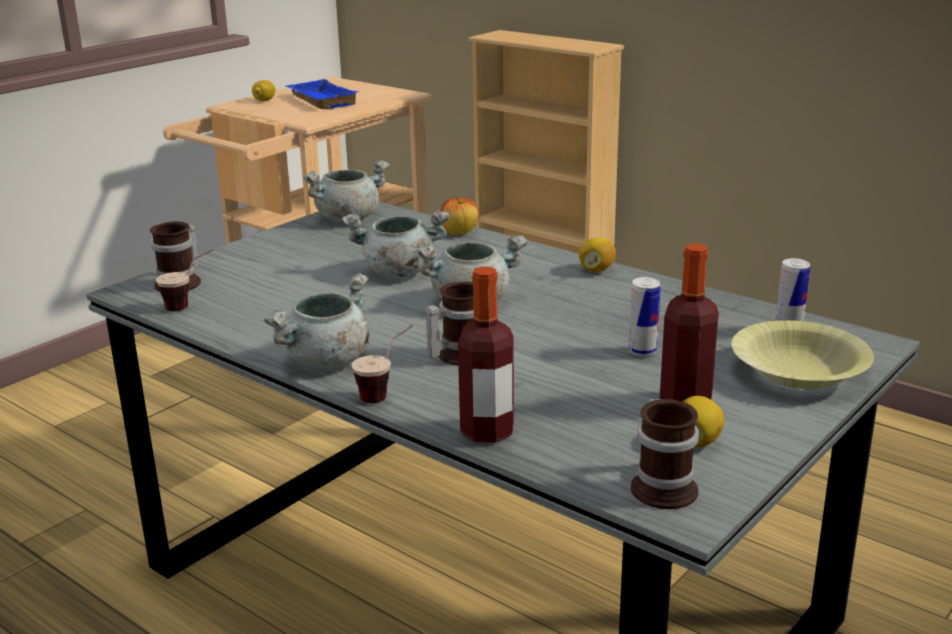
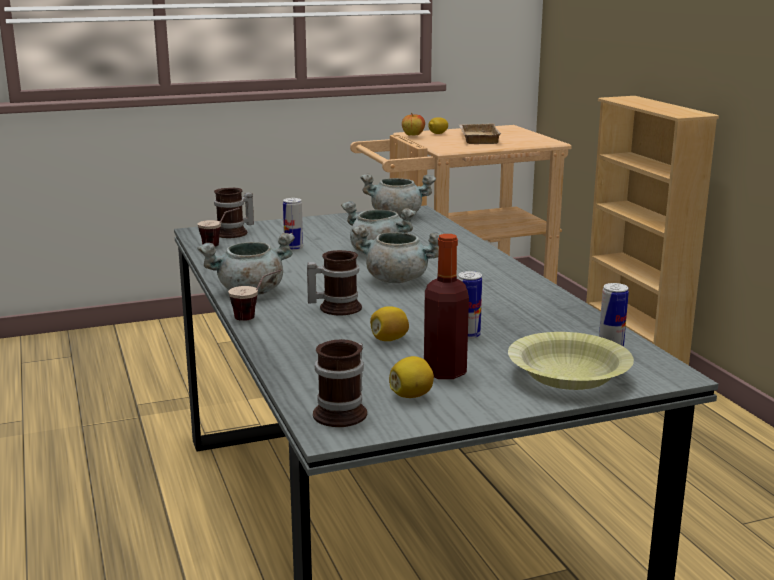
camera: 30 degrees right, 5 degrees down
(289, 287) = (293, 248): none -> can
(319, 100) = (477, 138): blue tray -> beige tray
(459, 233) = (459, 238): apple -> apple (413, 135)
(487, 431) = (282, 352): bottle -> none
(596, 270) = (523, 280): lemon -> lemon (389, 339)

